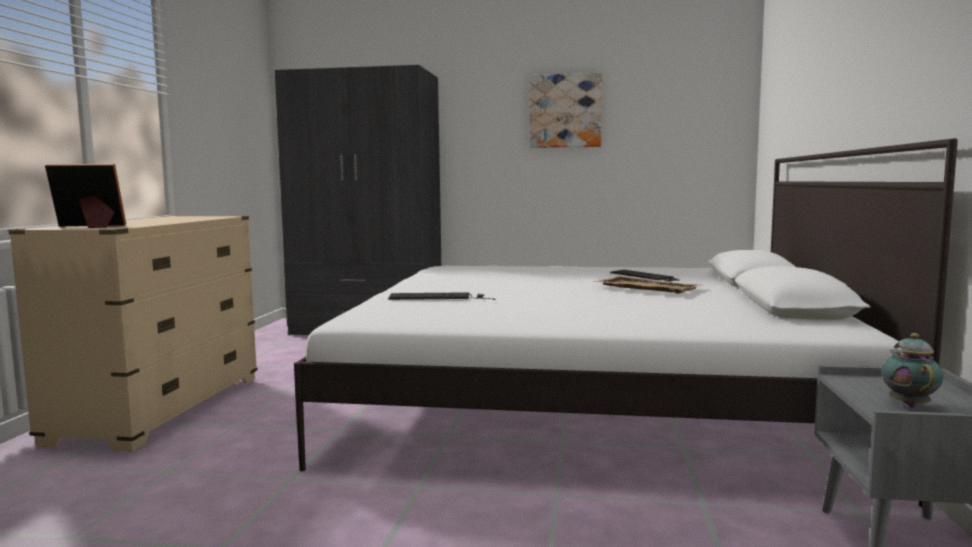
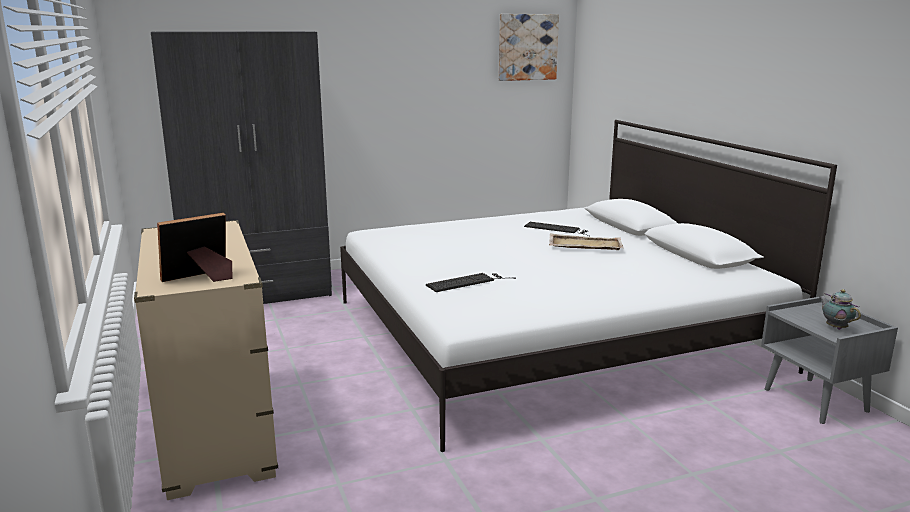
camera: 30 degrees left, 10 degrees up
(565, 111) = (424, 66): picture -> picture (527, 47)

